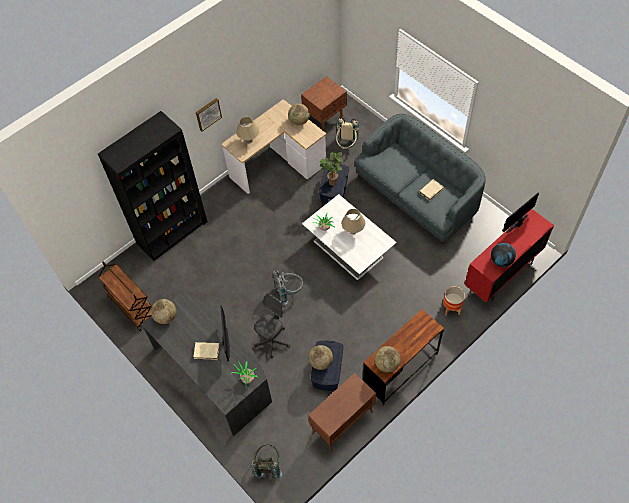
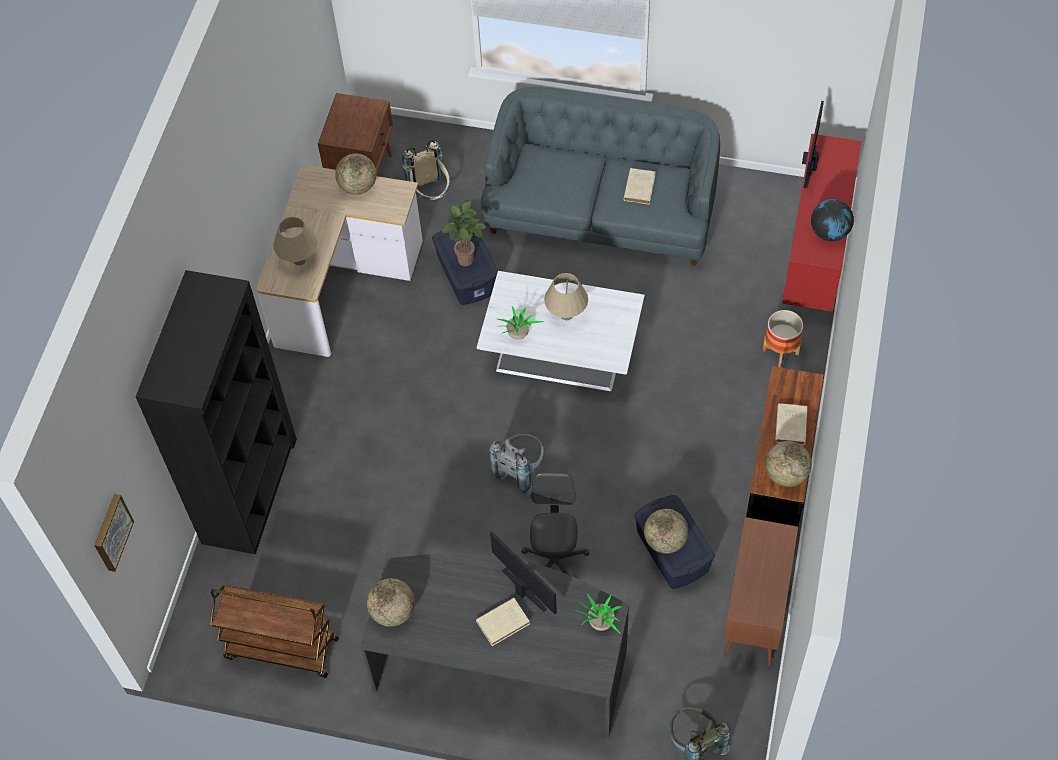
camera: 35 degrees left, 0 degrees up
(208, 114) = (230, 244): picture -> picture (111, 532)
(408, 342) = (791, 424): none -> beige book

